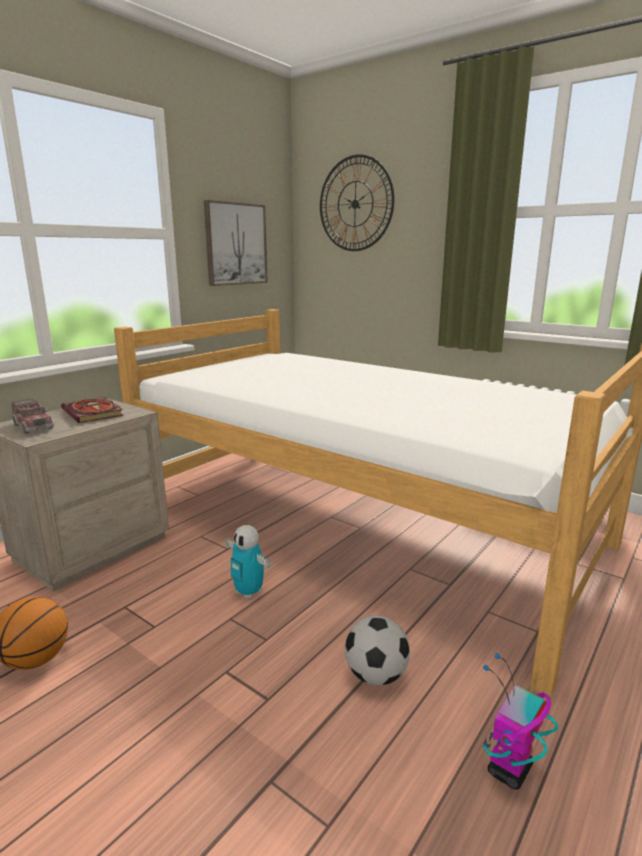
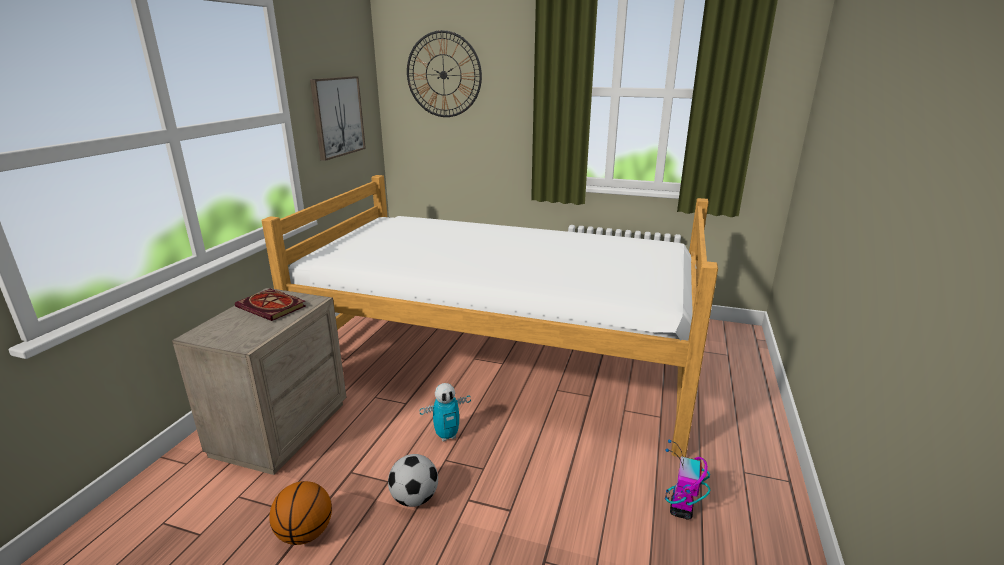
camera: 20 degrees left, 5 degrees up
(33, 426) = (229, 331): toy truck -> none
(249, 592) = (447, 436): toy robot -> toy robot turned 45 degrees counterclockwise
(376, 675) = (574, 474): football -> football (414, 498)

